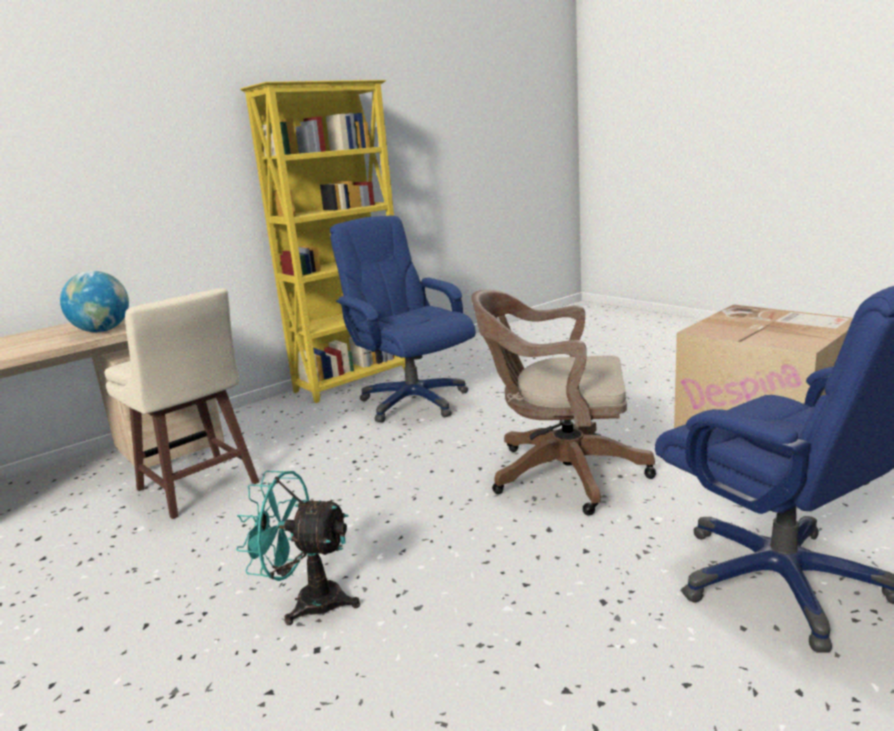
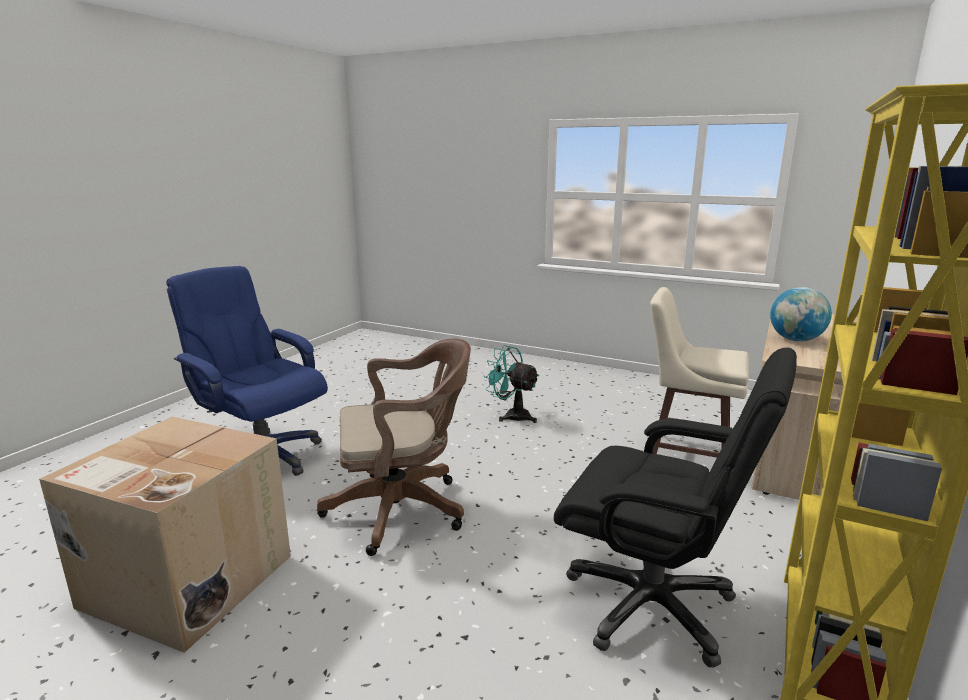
camera: 155 degrees right, 0 degrees up
(308, 601) = (512, 415): turquoise fan -> turquoise fan turned 135 degrees counterclockwise
(413, 402) = (652, 605): blue office chair -> black office chair

